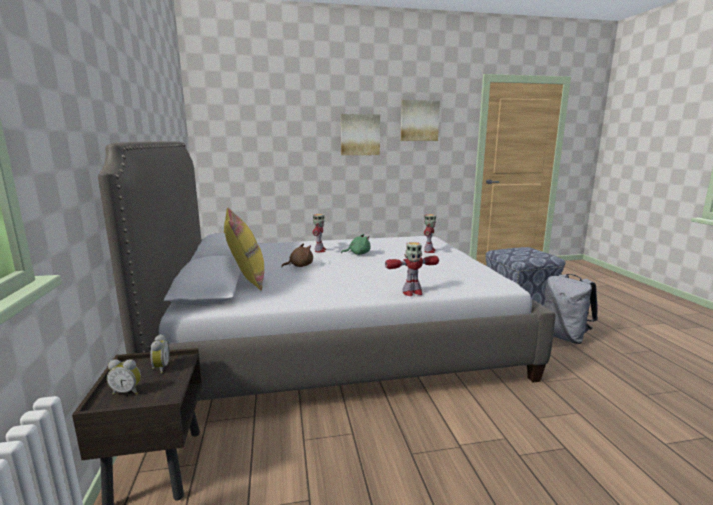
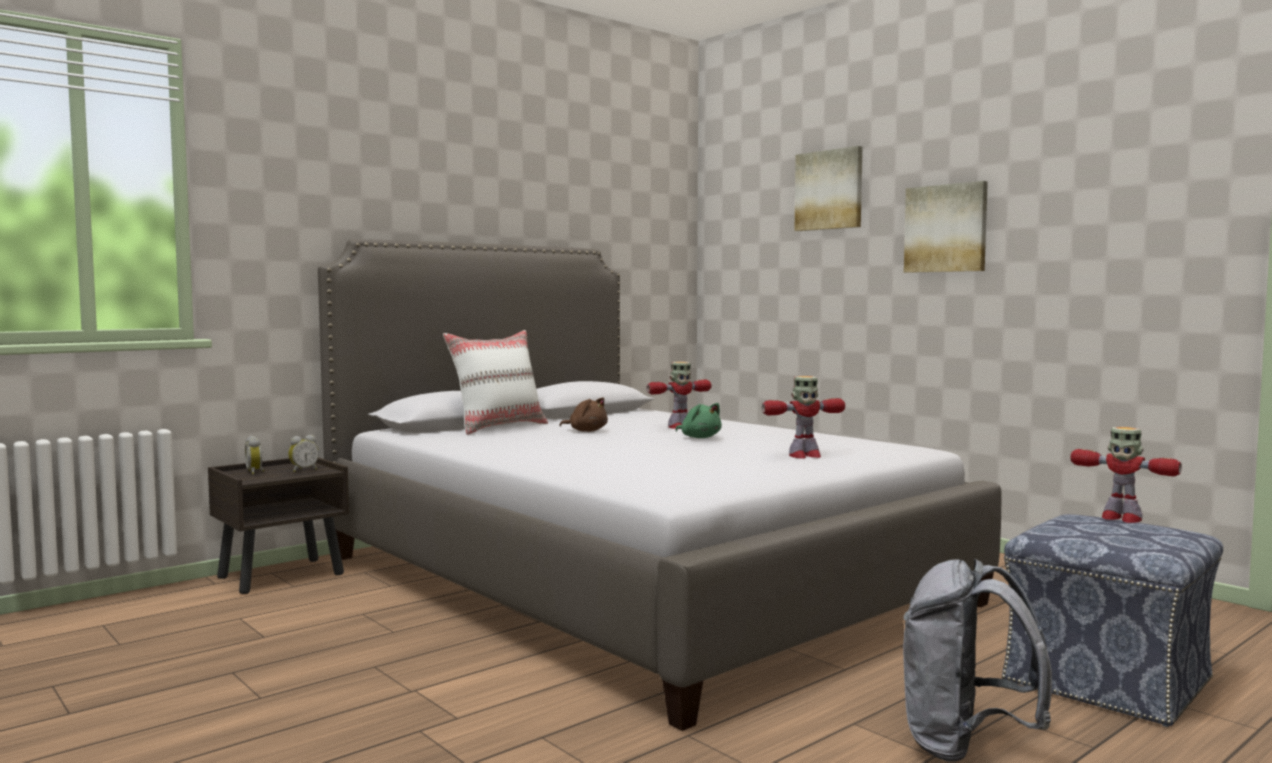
camera: 60 degrees right, 10 degrees down
(246, 279) = (498, 427): yellow pillow -> white pillow
(412, 292) = (543, 467): toy robot -> toy robot (1120, 518)
(419, 120) = (1083, 186): picture -> picture (829, 190)

